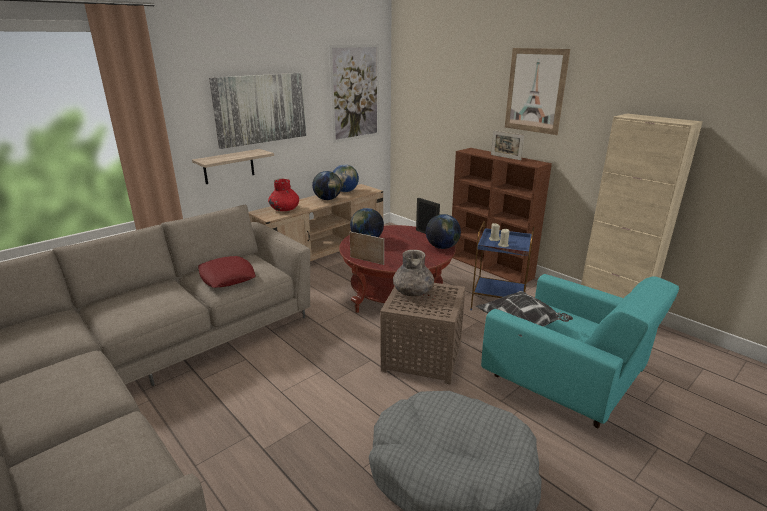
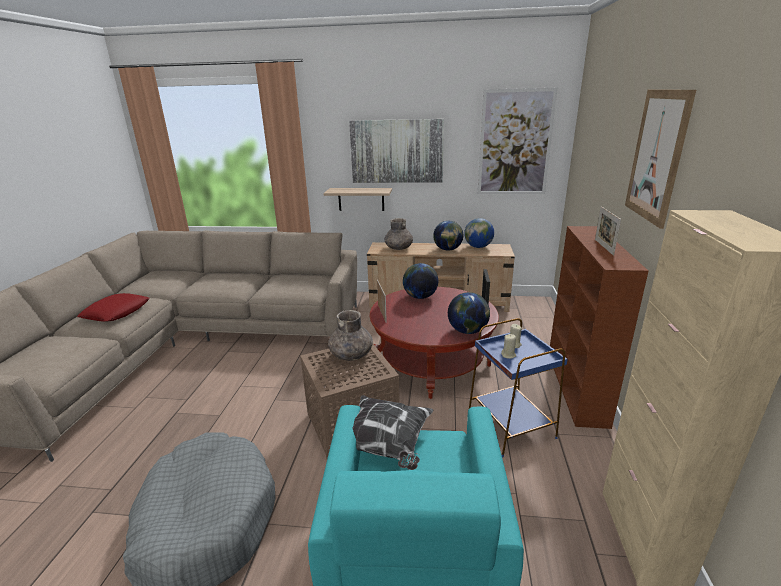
camera: 50 degrees right, 0 degrees up
(227, 277) = (283, 285): red pillow -> red pillow (116, 312)
(284, 209) = (399, 248): red vase -> grey vase

